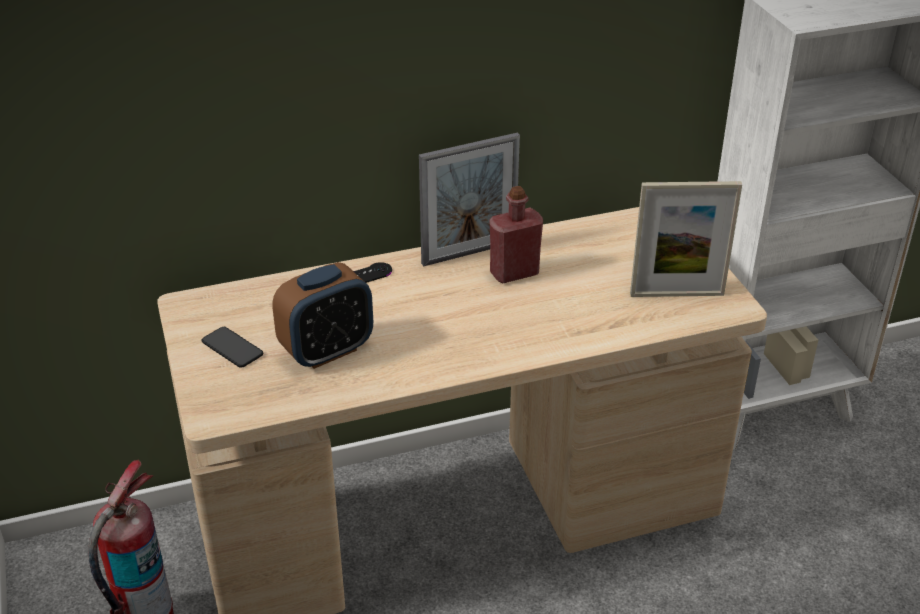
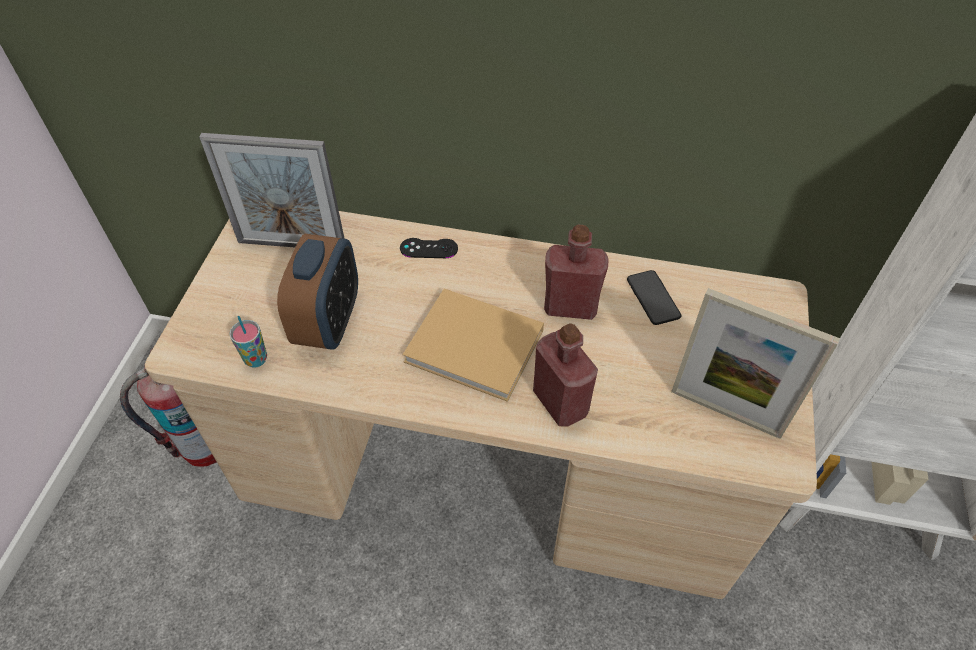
camera: 30 degrees right, 15 degrees up
(232, 348) = (254, 282): phone -> phone (653, 298)
(287, 396) = (256, 359): none -> cup
(327, 351) = (329, 322): alarm clock -> alarm clock turned 75 degrees counterclockwise
(466, 322) = (478, 347): none -> beige book
(469, 253) = (544, 263): picture frame -> picture frame (292, 245)
(558, 332) = (560, 402): none -> red bottle

